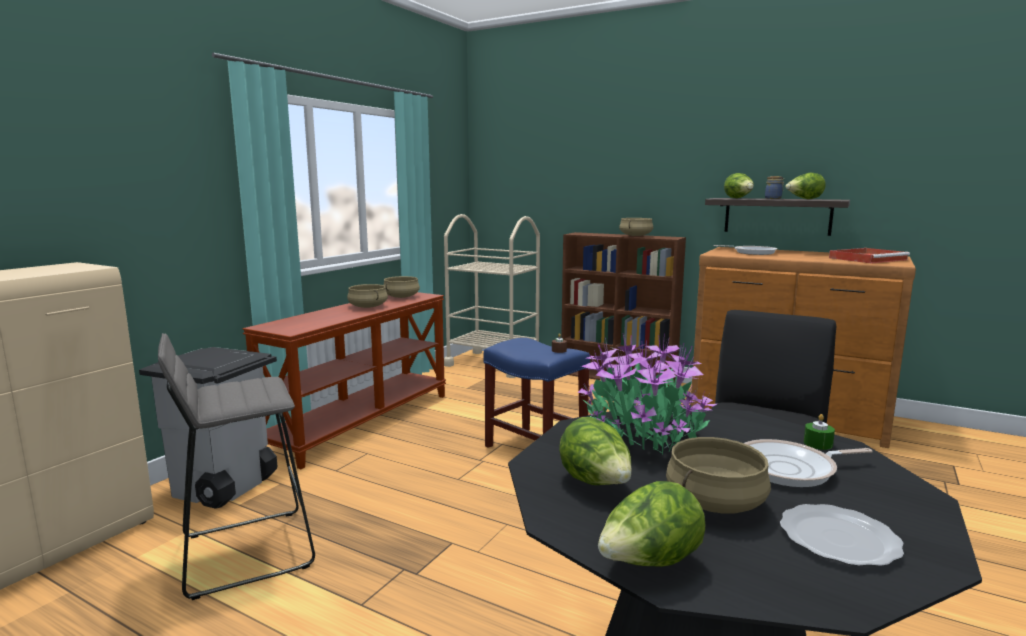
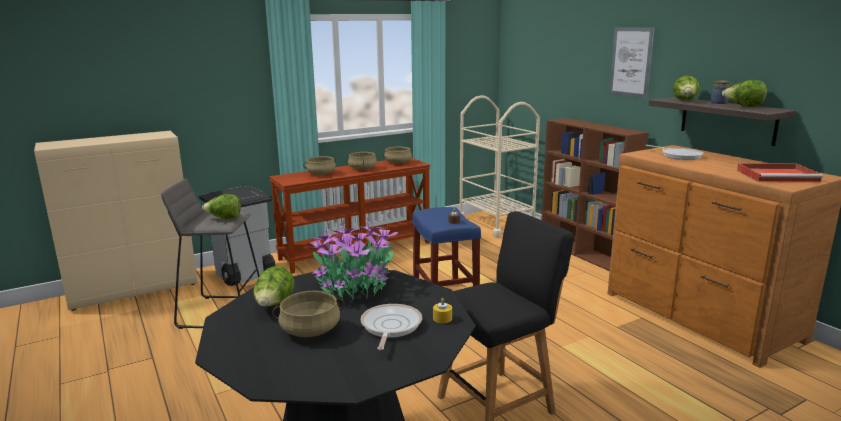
camera: 30 degrees right, 5 degrees up
(635, 236) = (603, 127): beige cooking pot -> beige cooking pot (321, 174)
(649, 563) = (224, 345): lettuce -> lettuce (224, 218)
(657, 165) = (631, 62): none -> picture
(791, 469) = (390, 327): frying pan -> frying pan turned 75 degrees clockwise
(818, 444) = (442, 318): green candle -> yellow candle
(837, 539) = (329, 364): plate -> none

